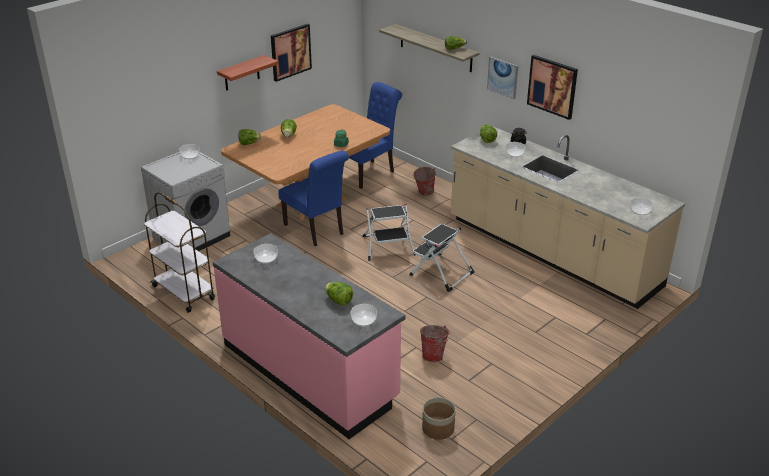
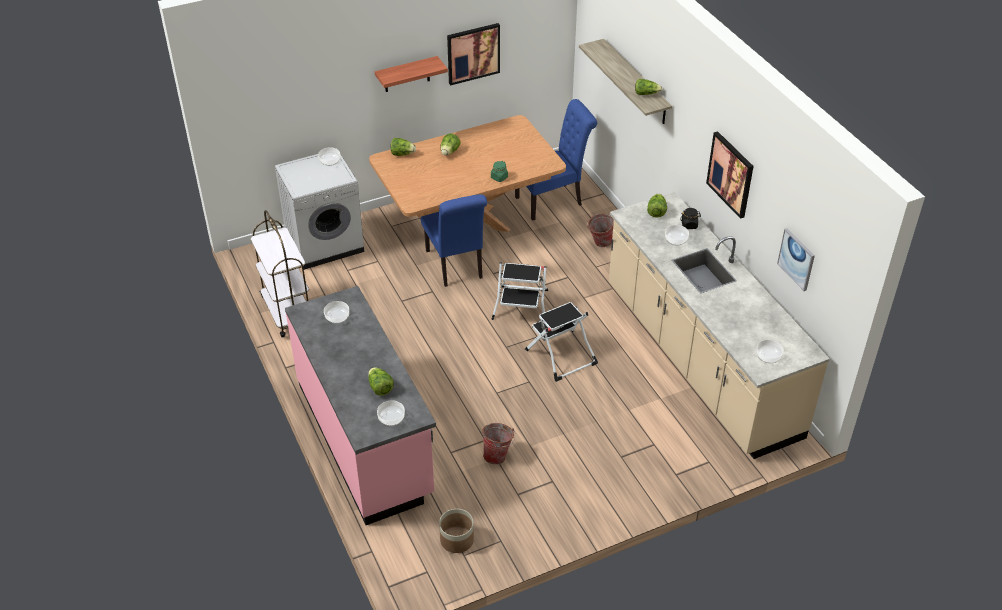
camera: 20 degrees right, 10 degrees up
(503, 77) = (690, 143): picture -> picture (796, 259)

